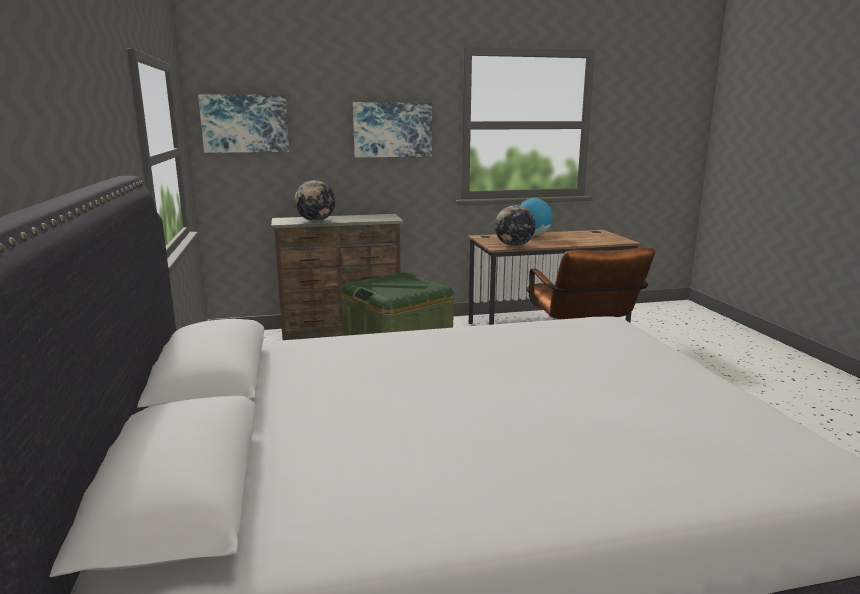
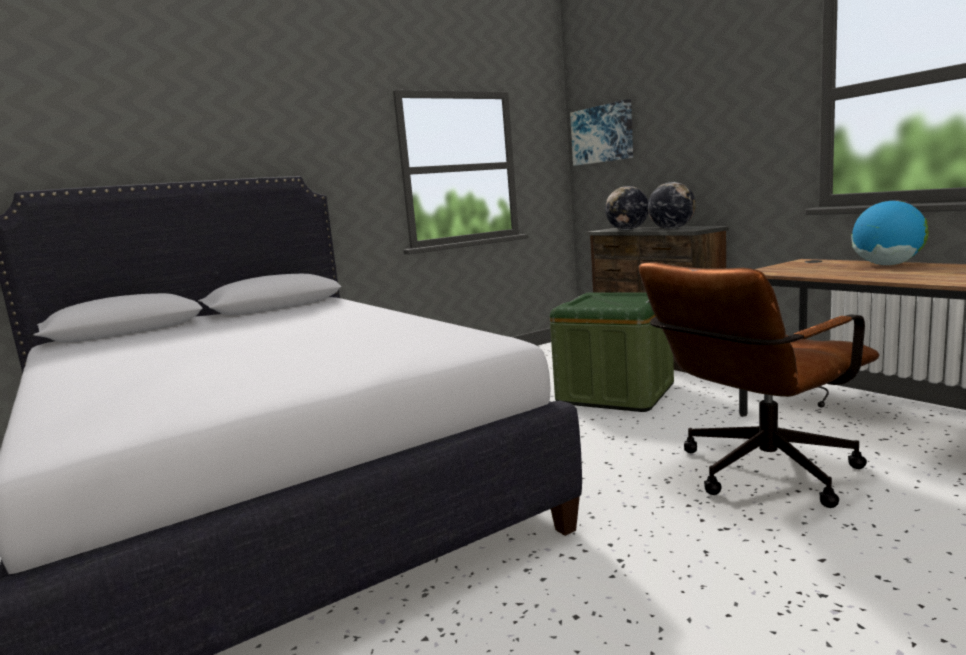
camera: 70 degrees right, 5 degrees down
(392, 129) = (730, 118): picture -> none
(514, 245) = (788, 272): globe -> globe (671, 228)

